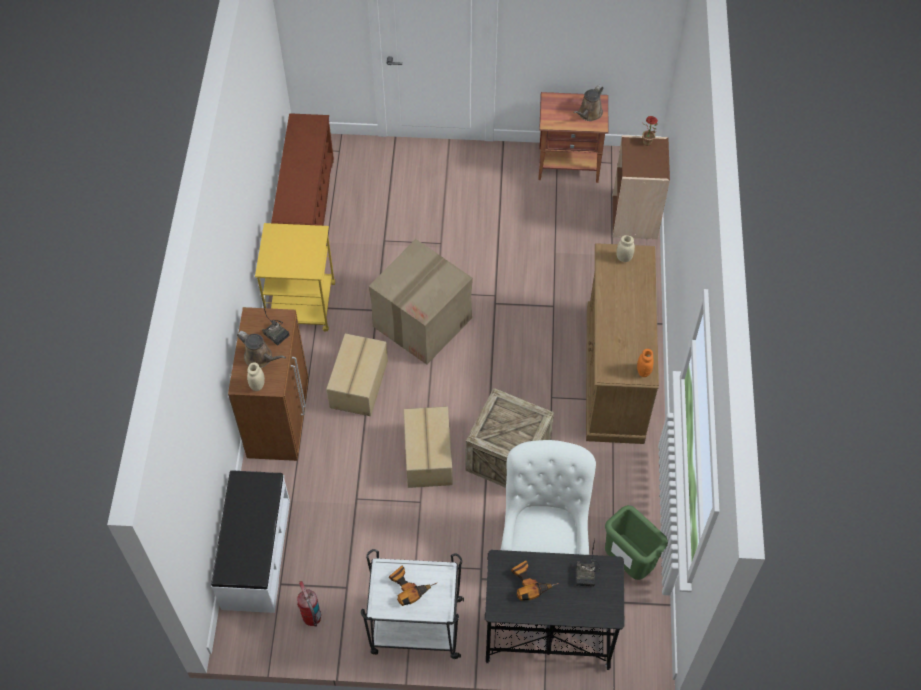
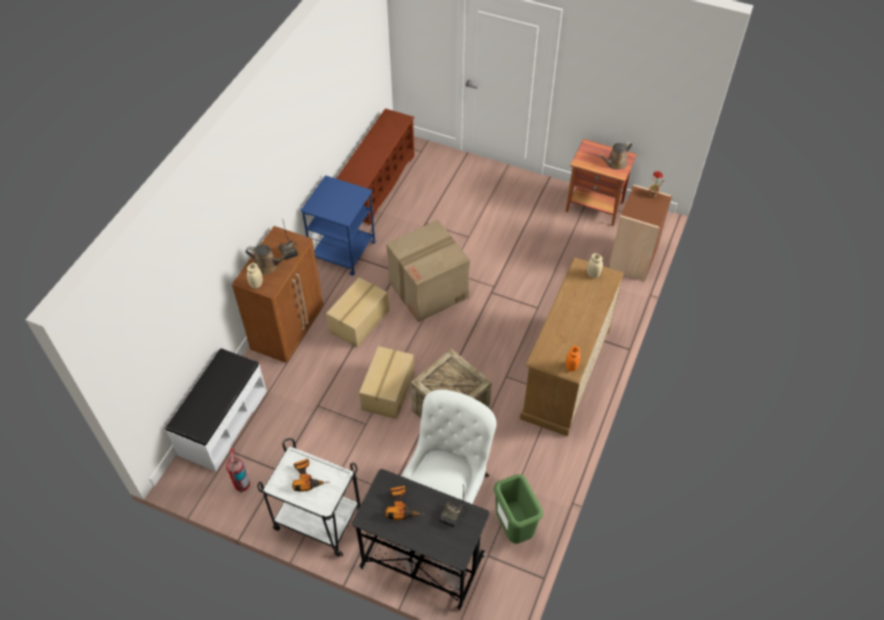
camera: 20 degrees right, 5 degrees down
(260, 358) = (268, 265): brown watering can -> brown watering can turned 45 degrees counterclockwise
(302, 303) = (343, 250): yellow cart -> blue cart

